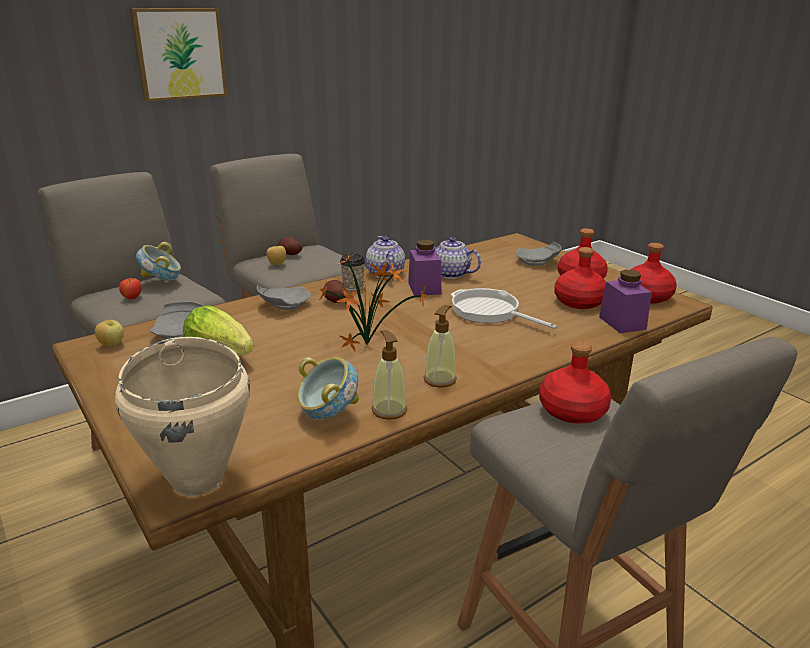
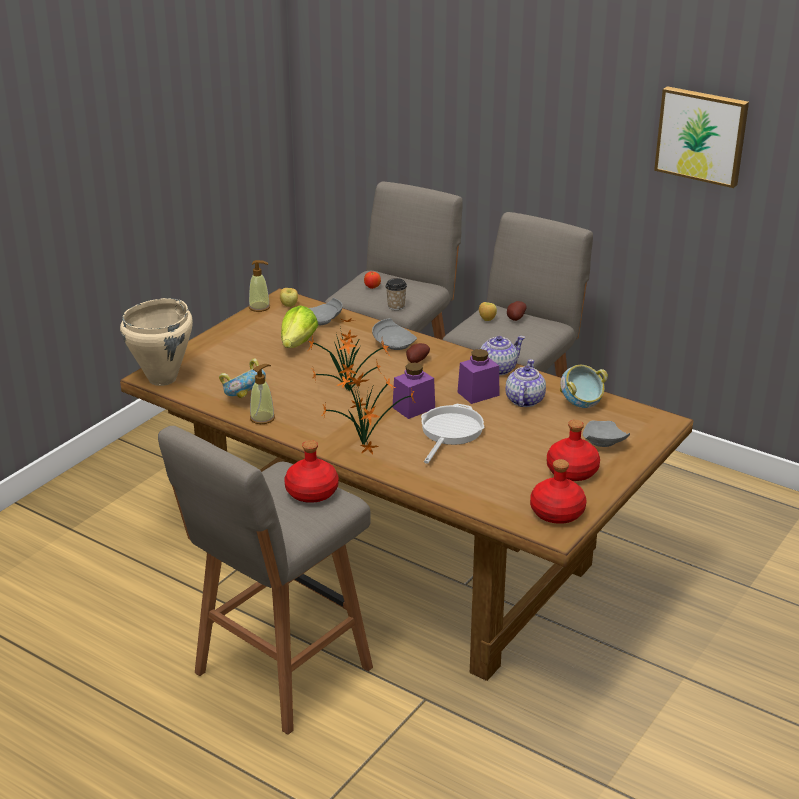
camera: 70 degrees right, 5 degrees up
(162, 283) = (408, 288): bowl -> bowl (580, 405)
(179, 53) = (545, 103): picture -> picture (702, 135)
(353, 287) = (453, 362): cup -> cup (396, 306)
(440, 379) = (314, 429): soap dispenser -> soap dispenser (259, 307)
(491, 357) = (364, 444): none -> potted plant
(579, 302) = (510, 475): red bottle -> none
(622, 323) = (477, 501): purple jar -> purple jar (413, 408)

